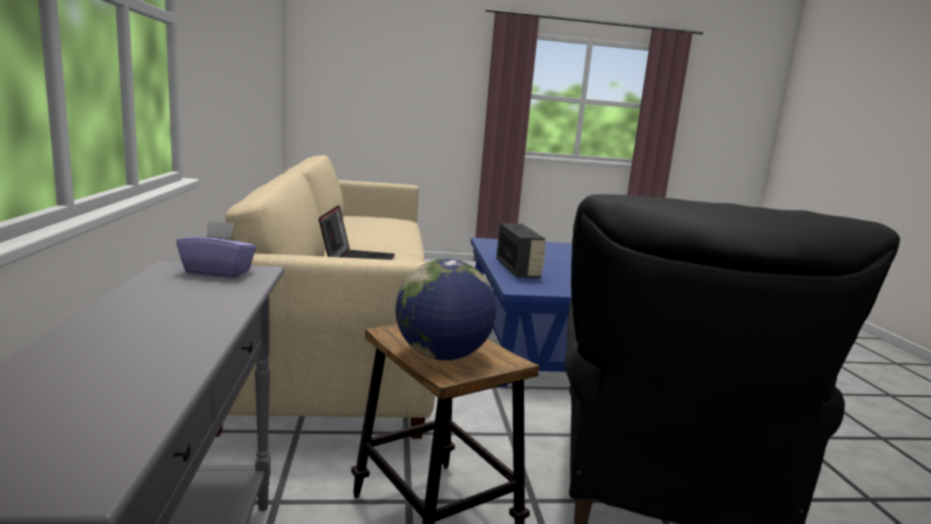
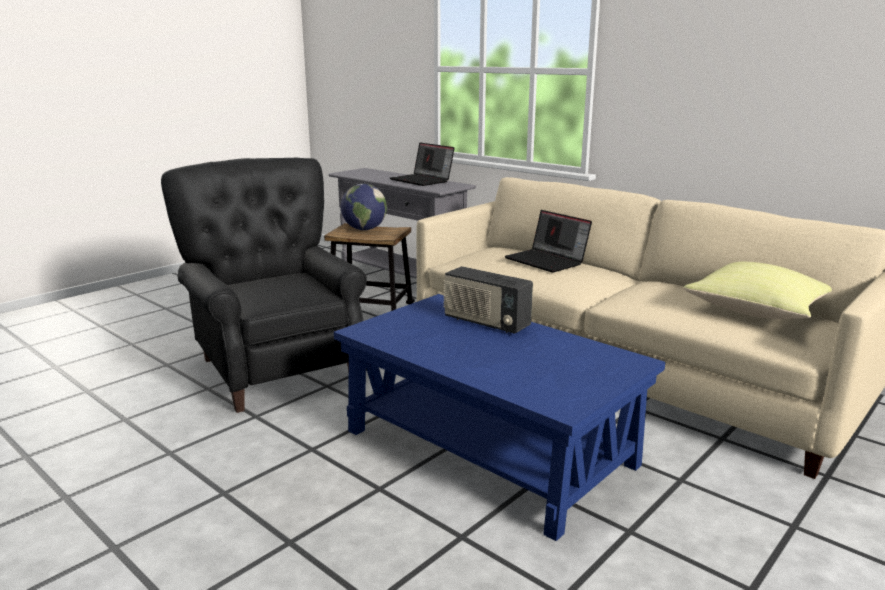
camera: 140 degrees right, 5 degrees up
(152, 302) = (422, 180): none -> laptop
(218, 272) = (445, 187): purple tissue box -> none
(366, 220) = (758, 311): none -> yellow pillow

